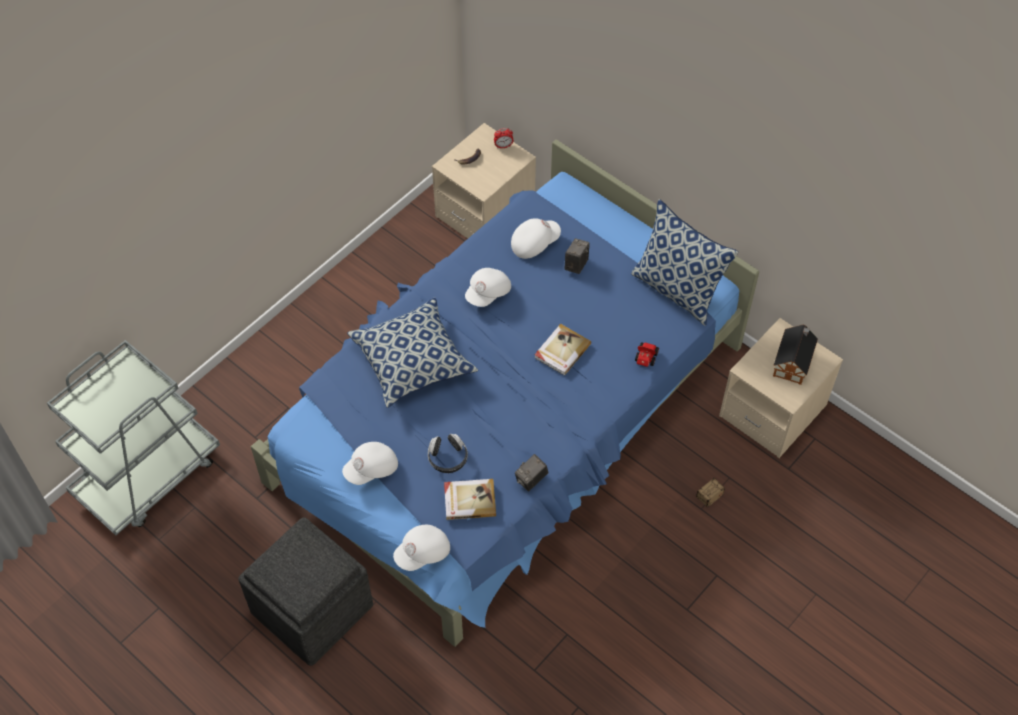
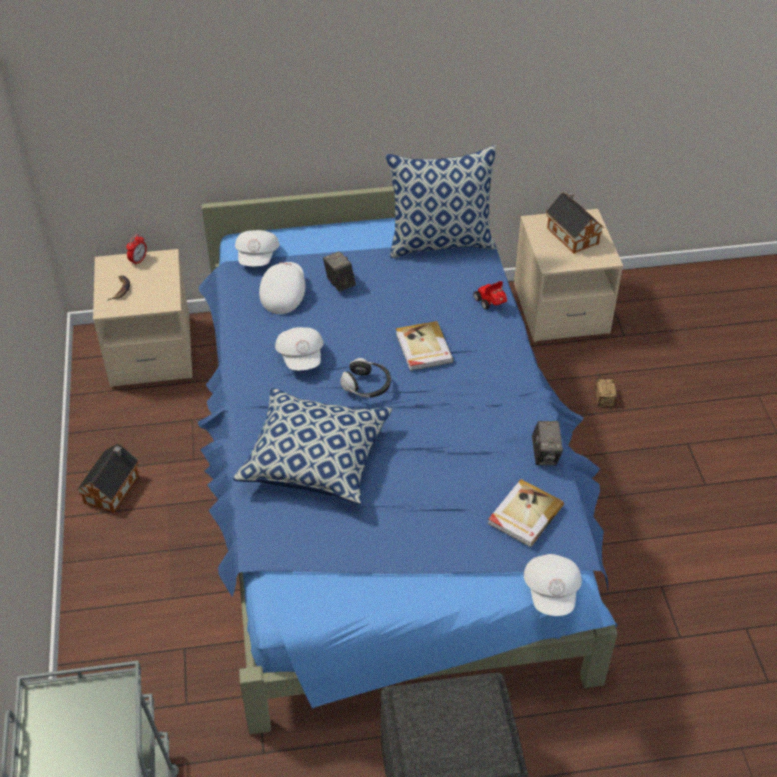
camera: 50 degrees left, 10 degrees down
(364, 282) = (113, 488): none -> toy house
(372, 469) = (410, 572): white cap -> white cap (258, 257)
(447, 458) = (459, 501): headphones -> headphones (367, 386)

